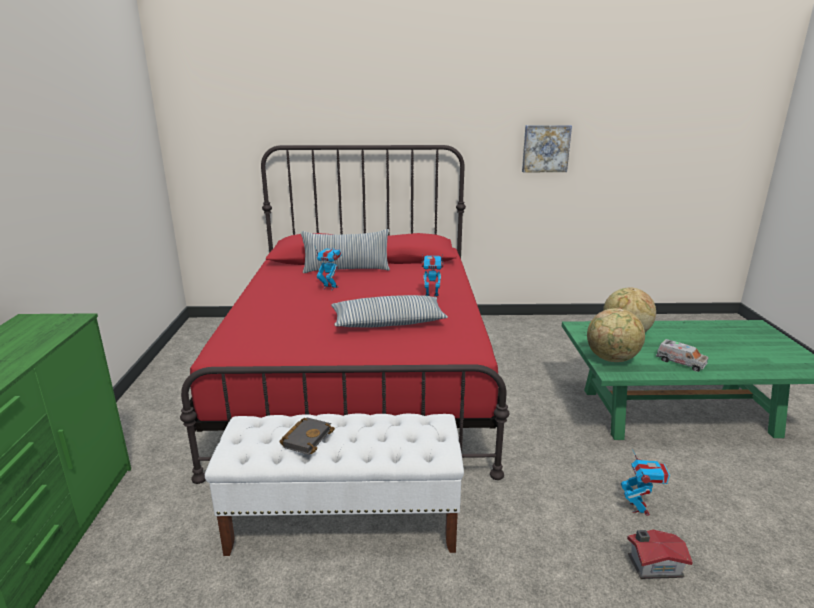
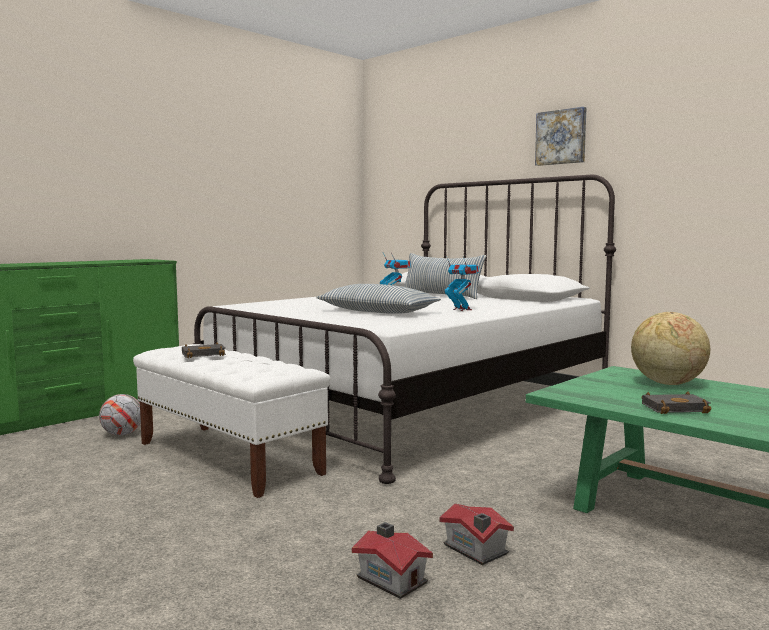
camera: 45 degrees right, 15 degrees down
(171, 556) = (122, 434): none -> football
(360, 378) = (412, 405): red bed -> white bed
(545, 148) = (727, 173): picture -> picture (561, 137)
(612, 359) = (585, 389): globe -> none
(639, 508) = (475, 550): toy robot -> toy house
(680, 362) = (675, 408): toy truck -> black book

